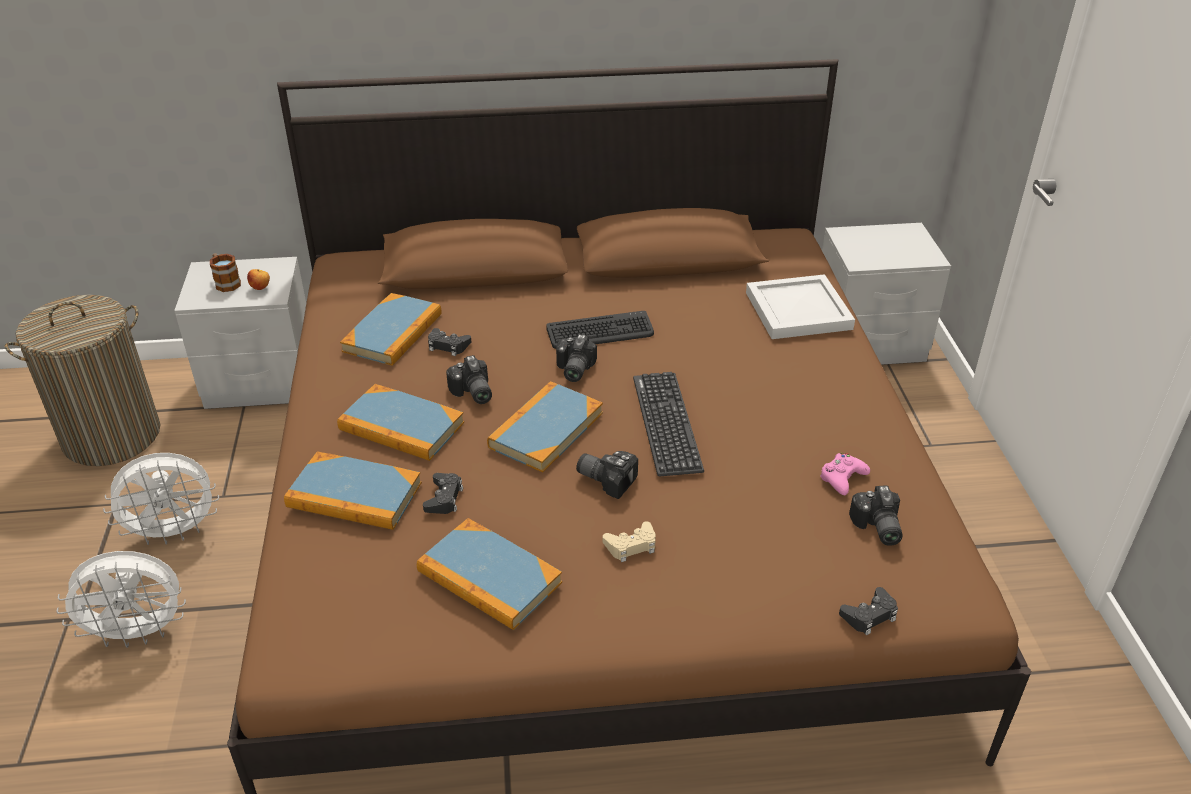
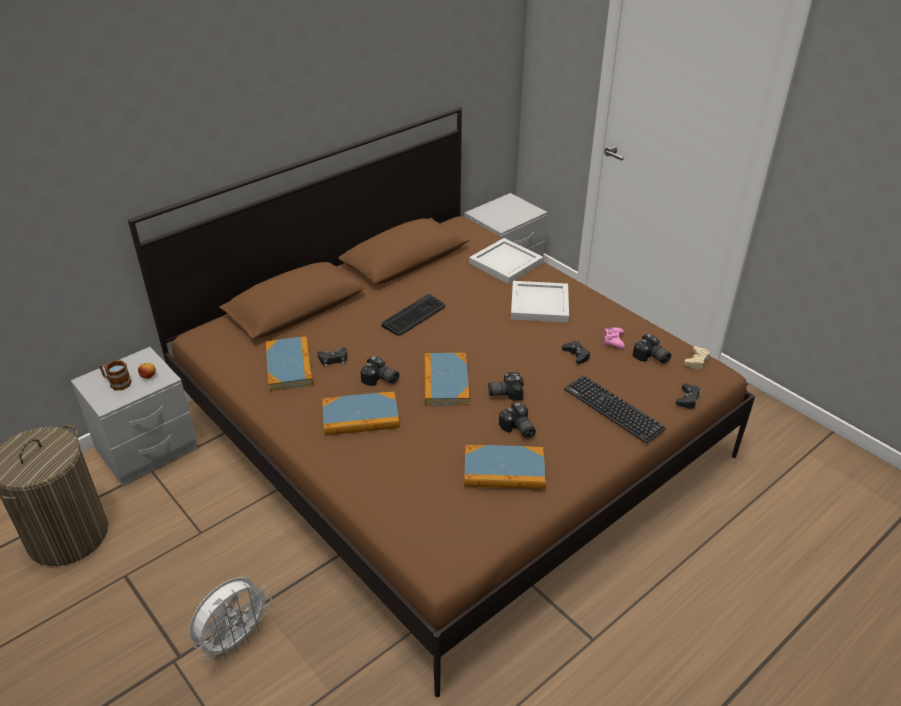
camera: 35 degrees left, 0 degrees up
(174, 532) = (190, 570): white fan -> none
(354, 495) = (379, 466): book -> none
(444, 498) = (433, 443): black game controller -> black game controller (576, 355)
(572, 369) = (422, 343): camera -> camera (517, 429)
(631, 546) = (553, 420): beige game controller -> beige game controller (696, 361)
(666, 423) = (504, 350): keyboard -> keyboard (613, 409)
(785, 381) = (538, 303): none -> white tray

